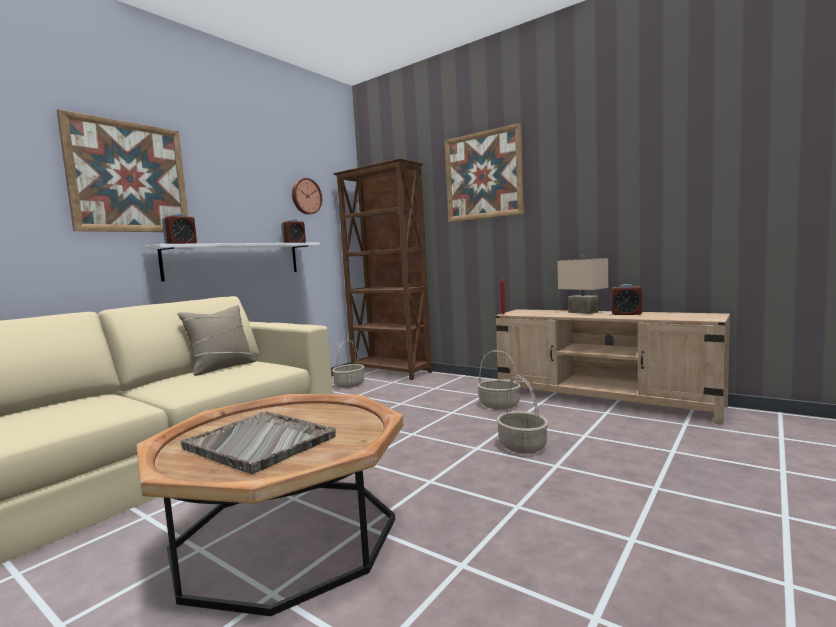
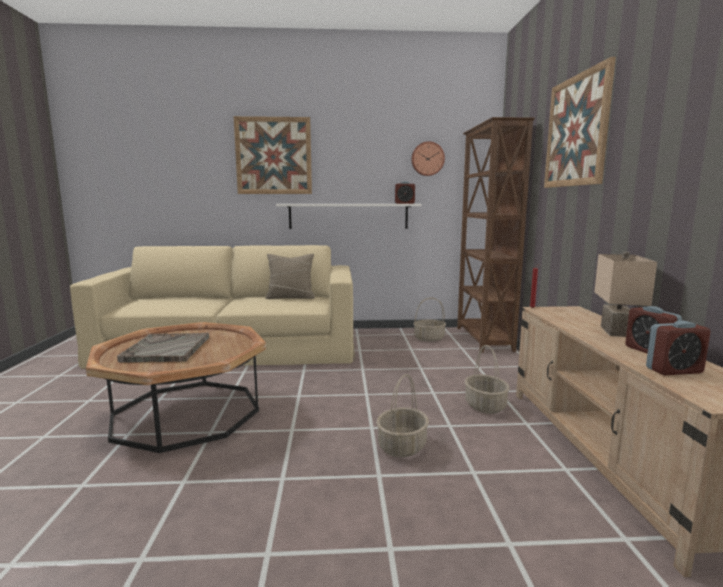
camera: 50 degrees right, 5 degrees up
(181, 244) = (299, 203): alarm clock -> alarm clock (674, 370)

